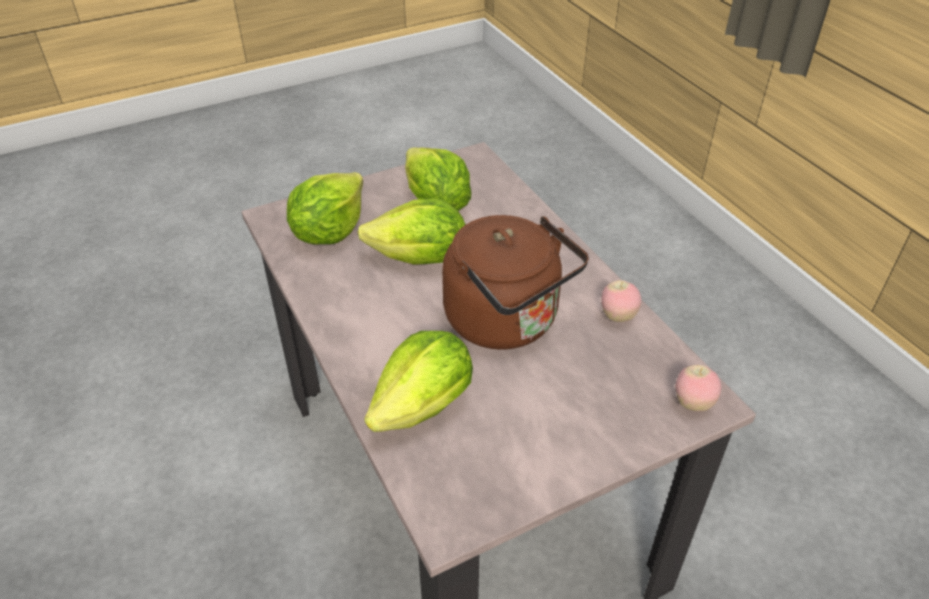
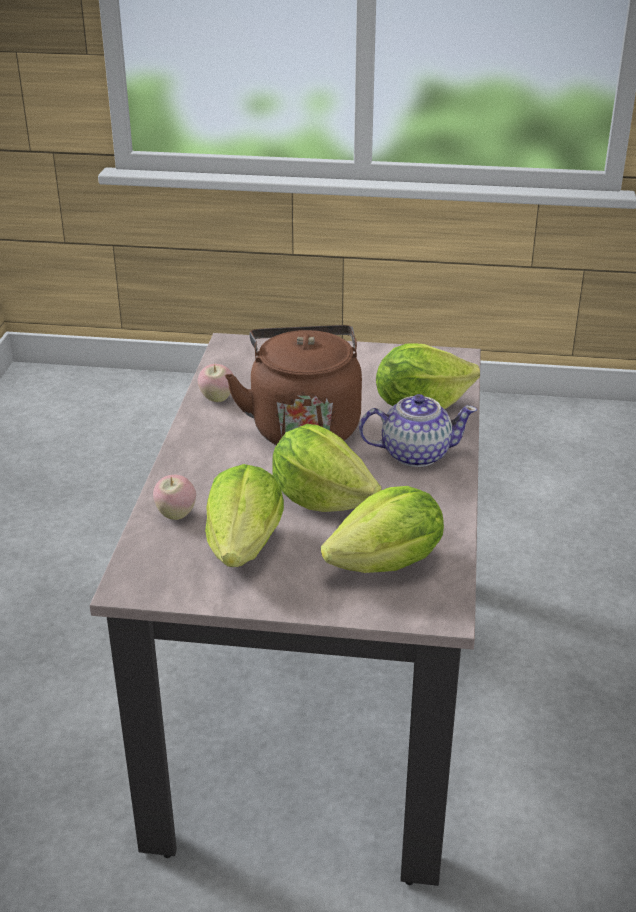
camera: 145 degrees left, 10 degrees down
(382, 338) = (414, 454): none -> teapot
(693, 403) = (242, 347): apple -> apple (176, 515)

